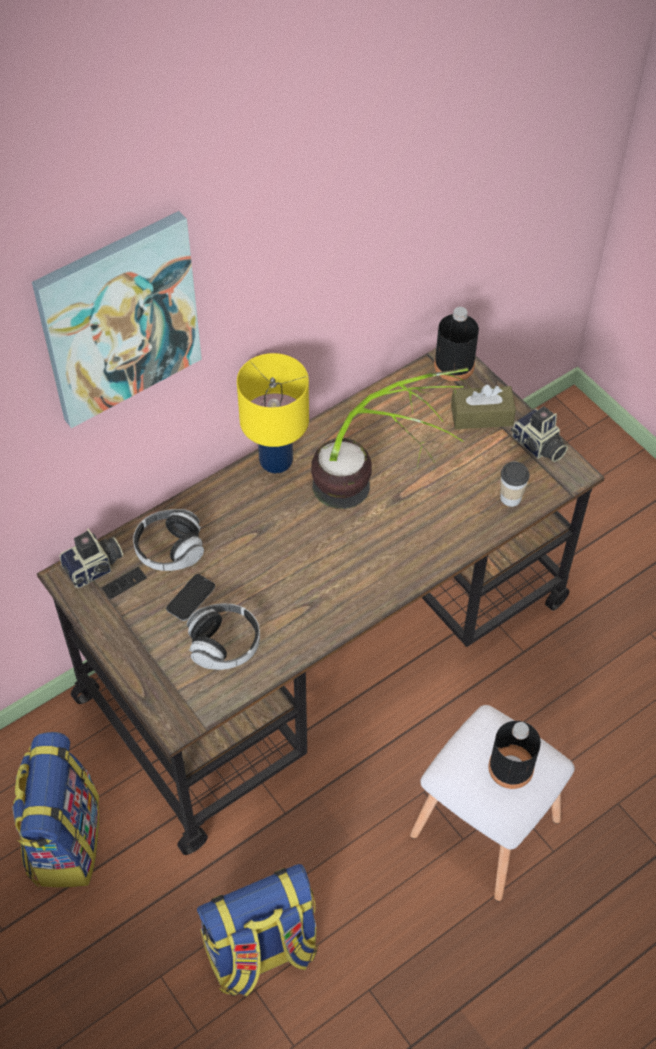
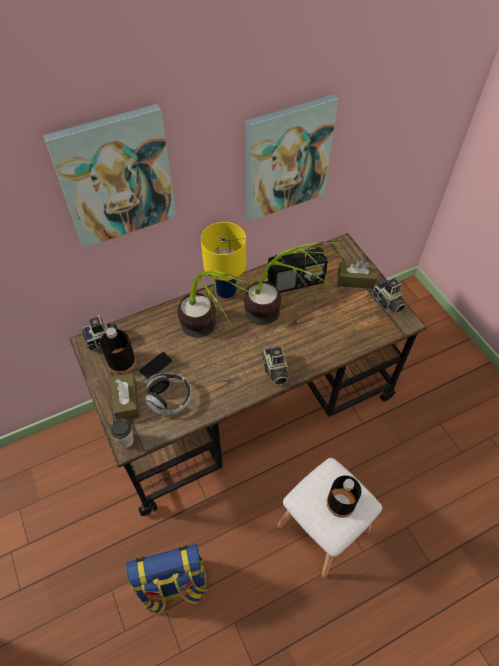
camera: 10 degrees right, 0 degrees up
(64, 839) = (77, 494): backpack -> none
(158, 658) = (127, 401): none -> brown tissue box
(170, 550) = (150, 335): headphones -> none
(268, 539) = (211, 337): none -> potted plant
(356, 245) = (287, 159): none -> picture
(380, 578) = (275, 371): none -> camera
(386, 430) = (296, 281): none -> radio
(454, 365) = (343, 249): black bottle -> black bottle (122, 362)
(510, 497) = (365, 332): cup -> cup (126, 440)

